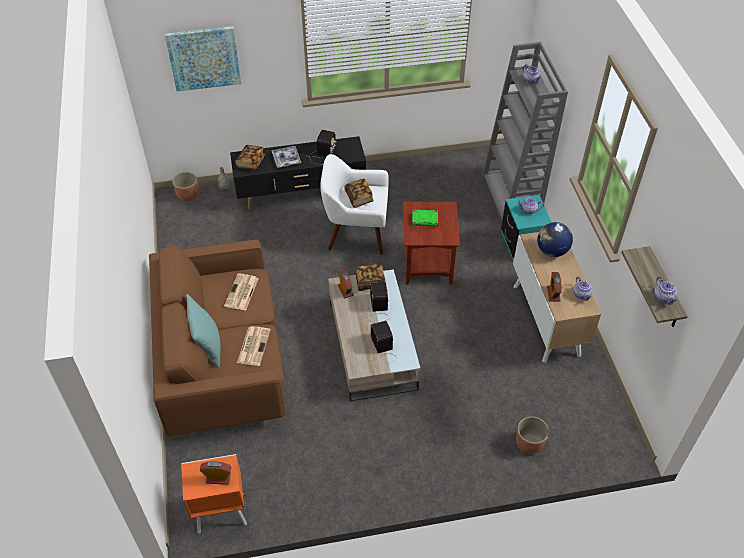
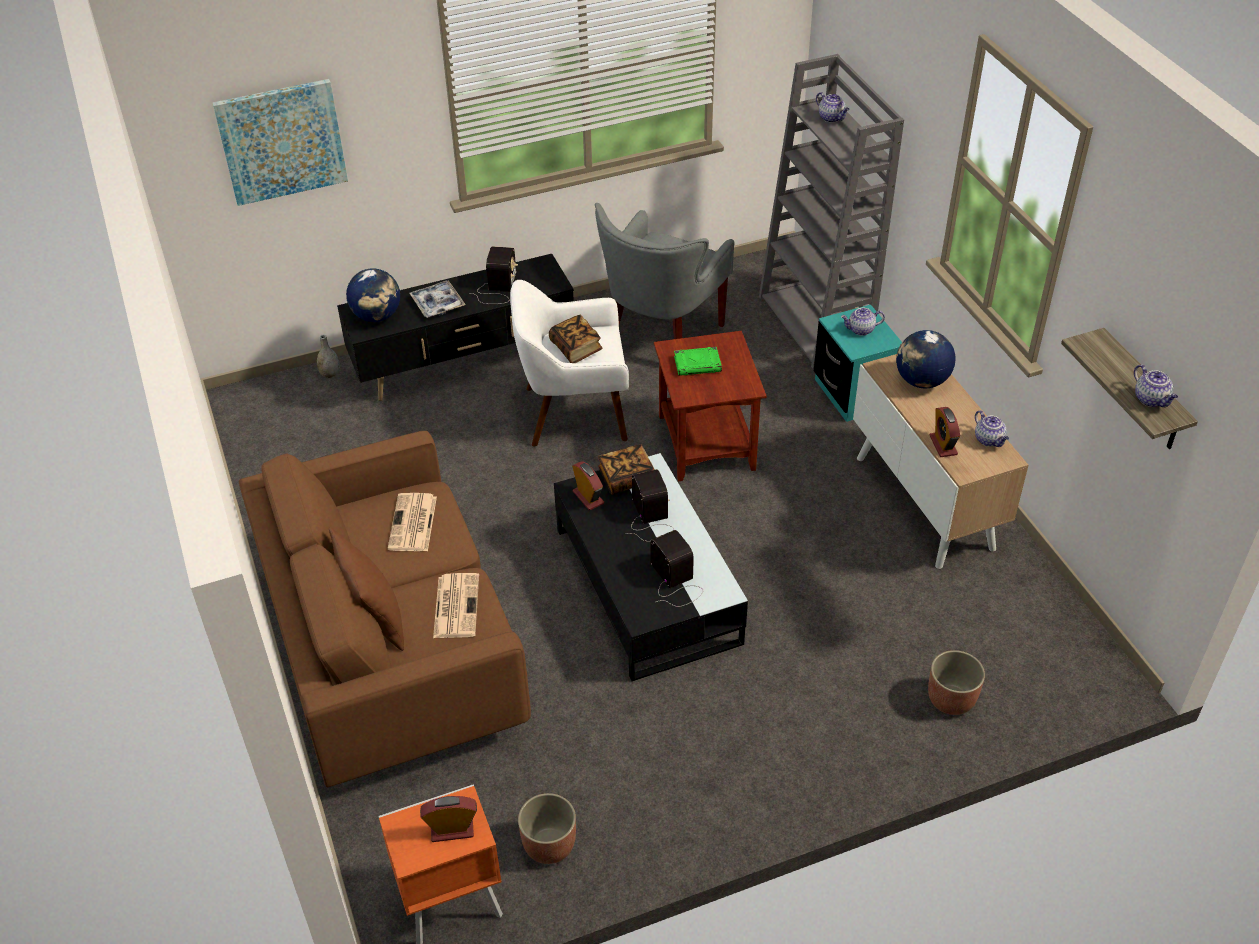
camera: 10 degrees left, 5 degrees down
(188, 195) = (268, 393): planter -> planter (549, 844)
(208, 346) = (375, 619): turquoise pillow -> brown pillow
(250, 162) = (377, 316): book -> globe
(372, 345) = (647, 585): beige coffee table -> black coffee table
(418, 192) = (661, 337): none -> grey armchair

